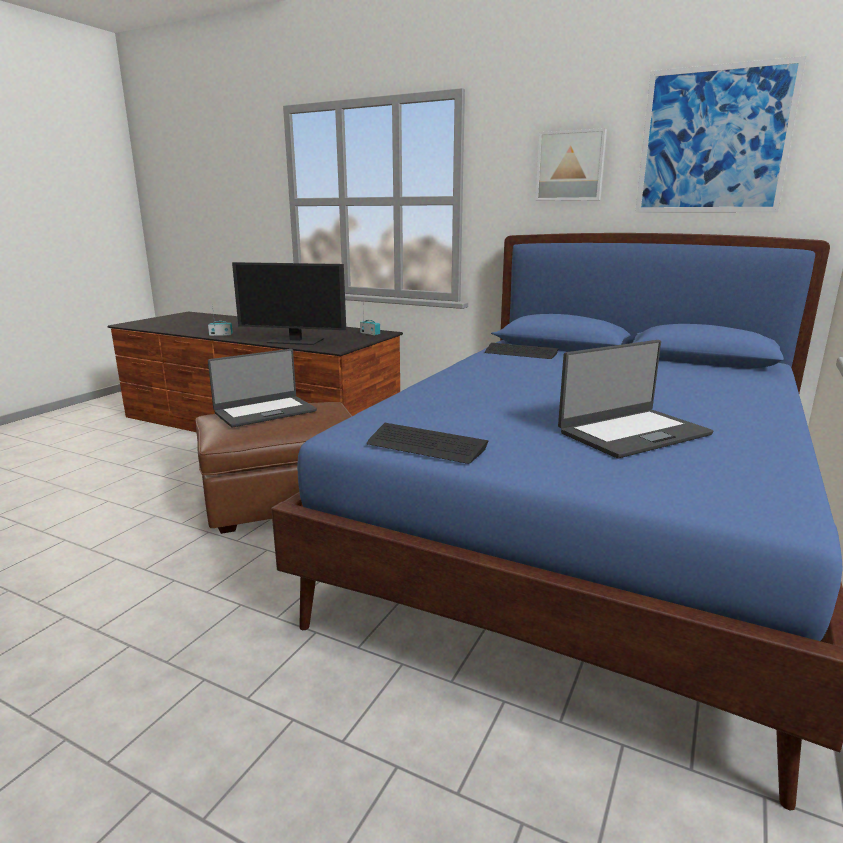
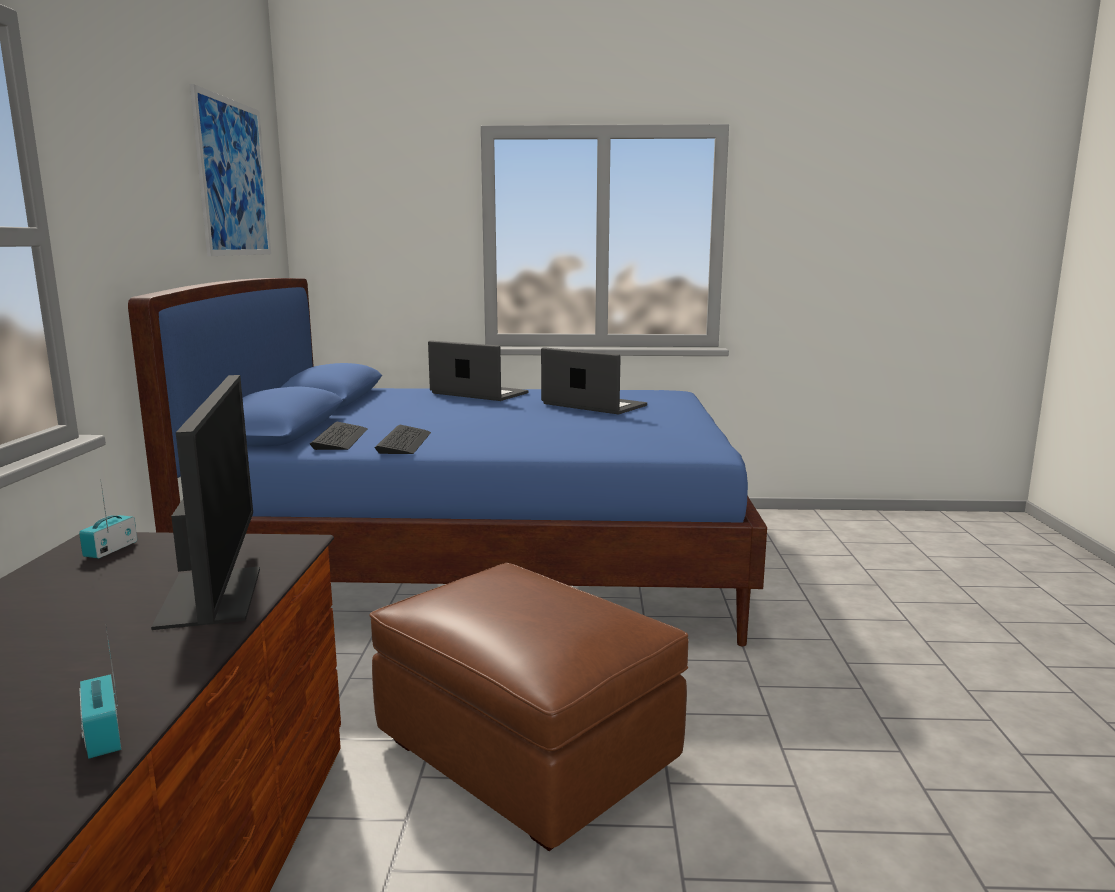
camera: 115 degrees left, 5 degrees down
(265, 412) = (527, 614): laptop -> laptop (478, 394)
(426, 445) = (699, 431): keyboard -> keyboard (404, 442)
(570, 166) = (154, 190): picture -> none

